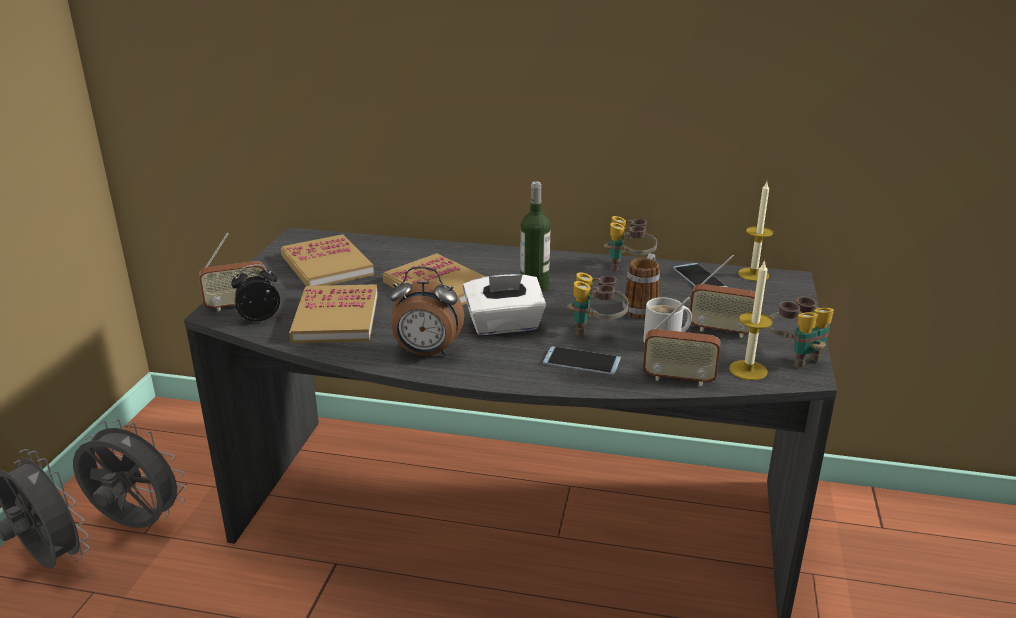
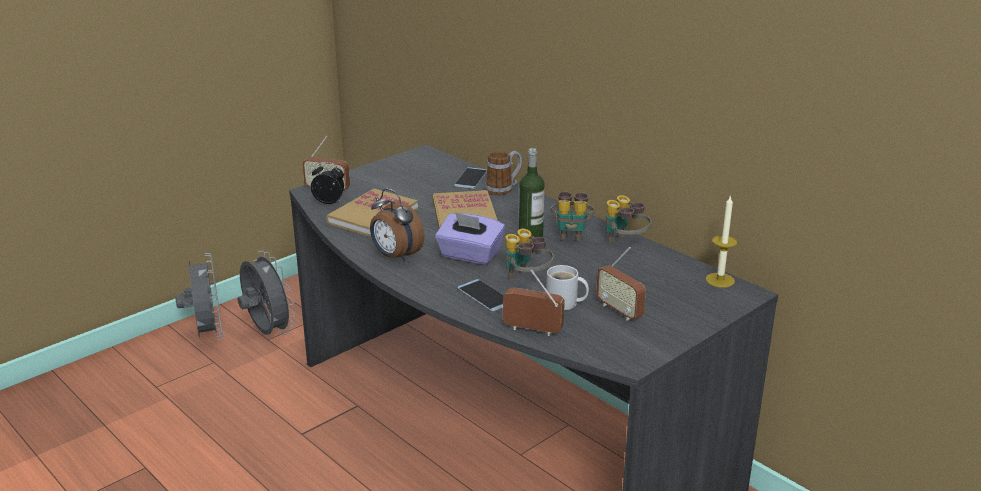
camera: 35 degrees right, 0 degrees up
(326, 265) = (413, 179): book -> none
(504, 325) = (470, 255): white tissue box -> purple tissue box
(642, 307) = (587, 275): mug -> mug (503, 189)
(678, 378) = (532, 330): radio -> radio turned 150 degrees clockwise
(699, 278) = (668, 269): phone -> phone (471, 178)
(748, 370) = (592, 343): candle -> none
(795, 356) = (646, 347): binoculars -> binoculars (571, 234)

